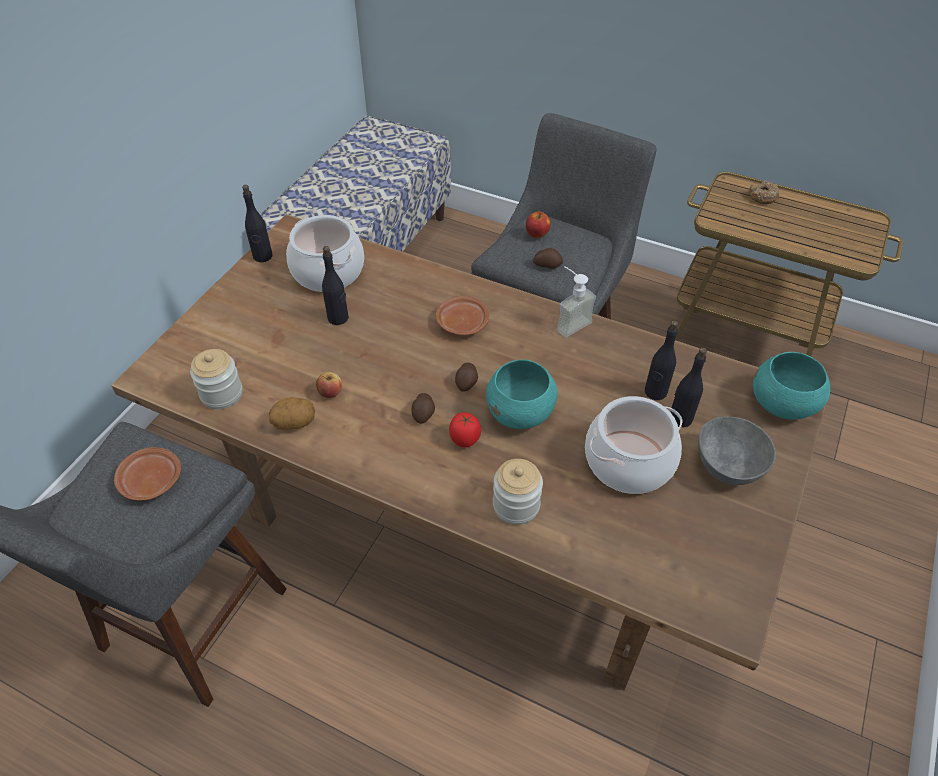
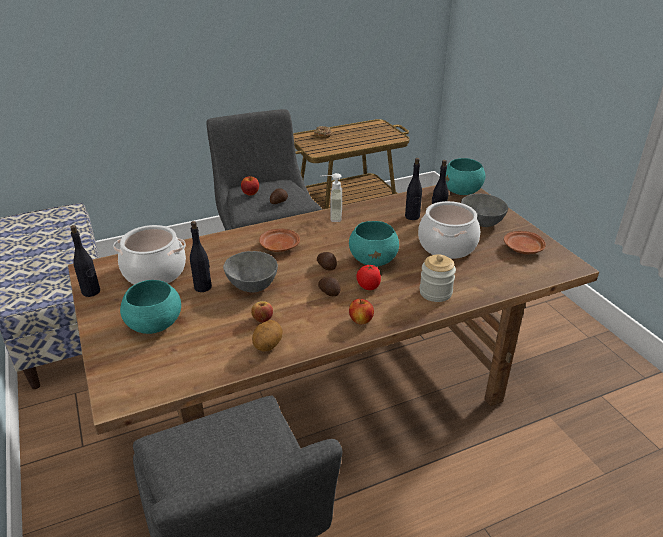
camera: 50 degrees left, 15 degrees down
(150, 480) = (225, 442): brown plate -> brown plate (523, 249)
(221, 394) = (193, 368): jar -> none
(255, 327) = (154, 325): none -> turquoise bowl
(376, 348) = (252, 285): none -> grey bowl
(399, 469) = (361, 320): none -> apple

